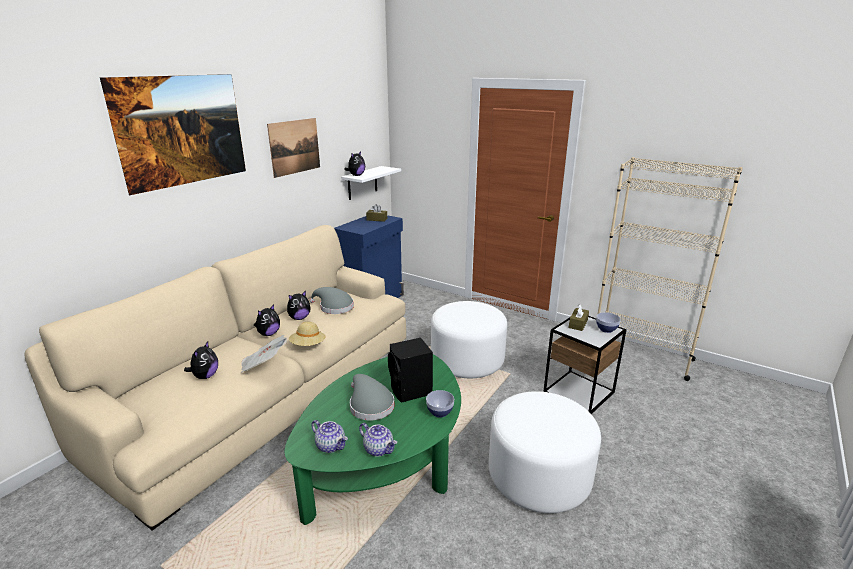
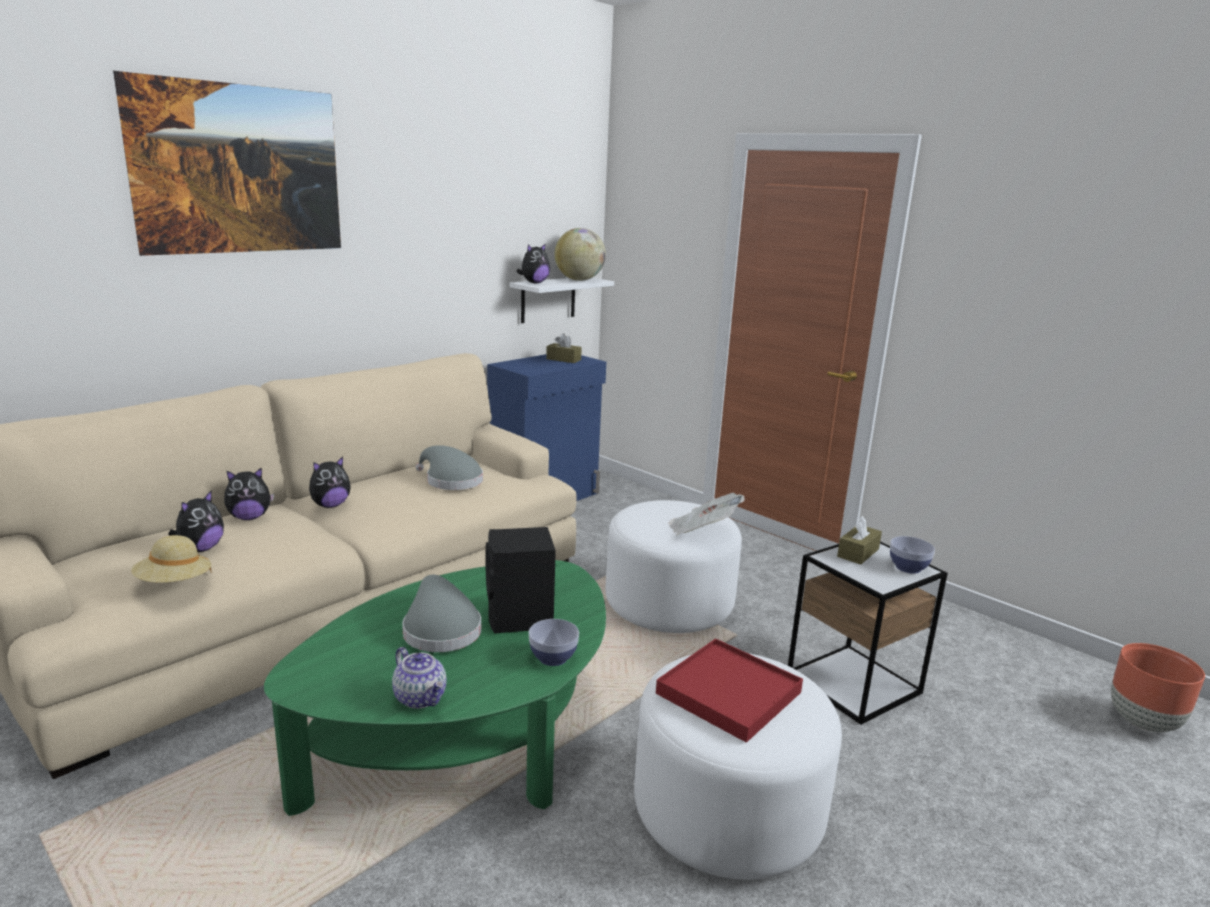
camera: 10 degrees right, 5 degrees down
(264, 365) = (297, 546): newspaper -> newspaper (702, 531)
(294, 147) = (430, 222): picture -> none
(299, 318) = (388, 489): plush toy -> plush toy (249, 517)
(308, 345) = (383, 529): beige hat -> beige hat (174, 583)
(331, 446) = (345, 680): teapot -> none
(380, 170) = (579, 280): none -> globe
(539, 417) = (728, 693): none -> red tray
(641, 356) = (995, 641): beige bookcase -> none
(721, 390) = (1143, 721): none -> brown planter

